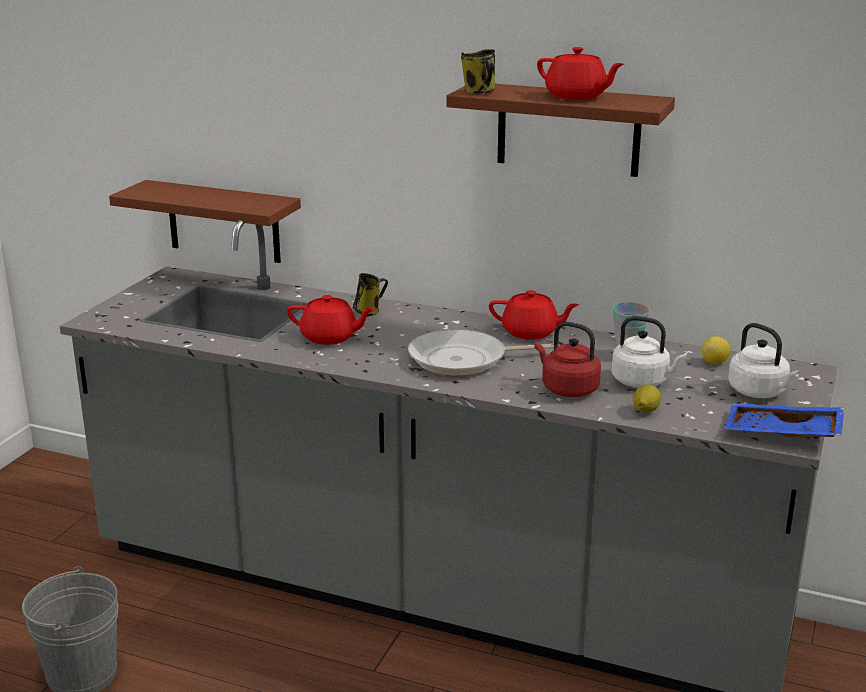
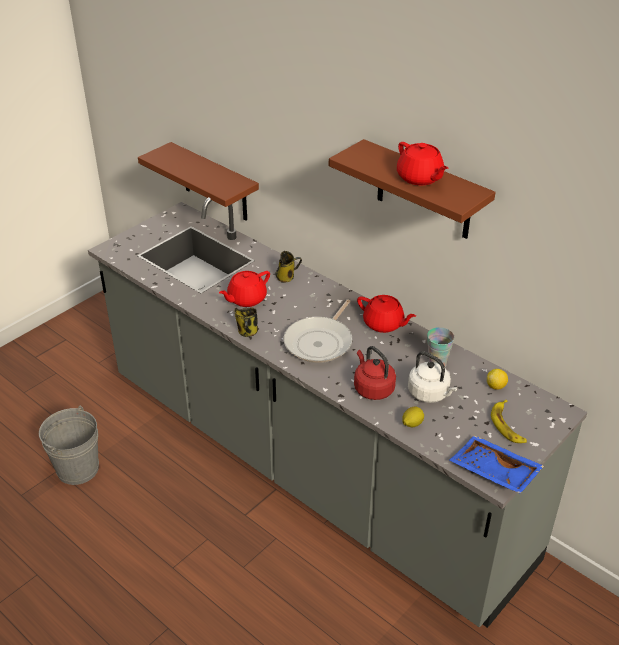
camera: 20 degrees right, 15 degrees up
(330, 337) = (246, 299): red teapot -> red teapot turned 105 degrees clockwise
(463, 360) = (320, 342): frying pan -> frying pan turned 75 degrees counterclockwise
(480, 92) = (355, 159): mug -> mug (248, 332)
(759, 392) = (507, 425): white kettle -> banana

